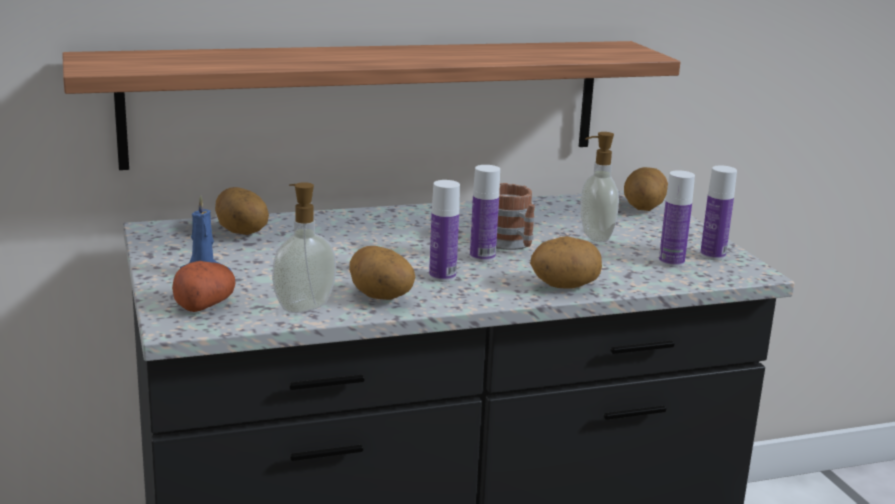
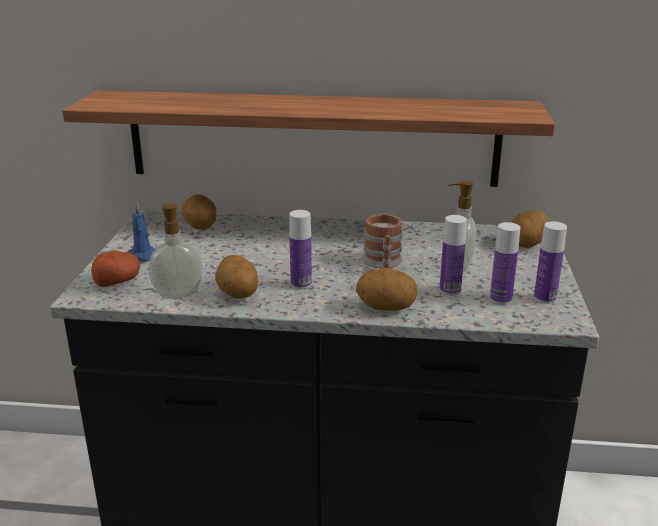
camera: 25 degrees right, 5 degrees up
(482, 257) = (348, 271): bottle -> bottle (450, 290)

